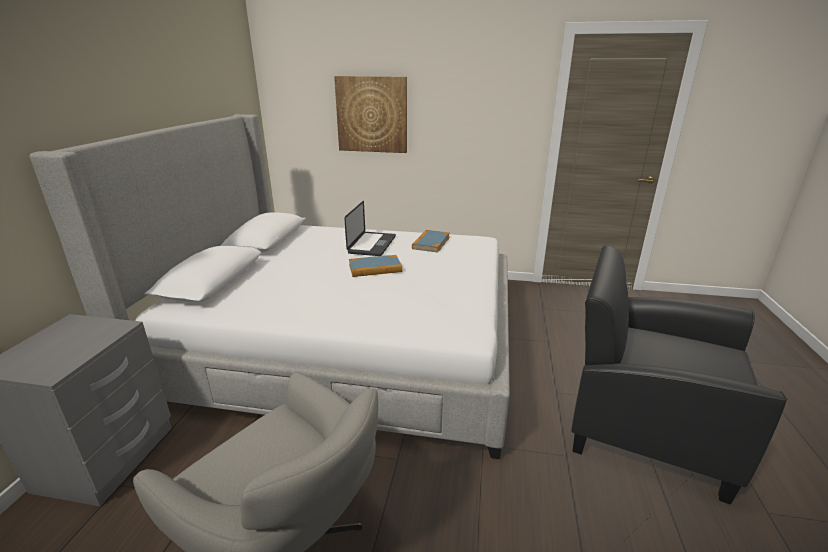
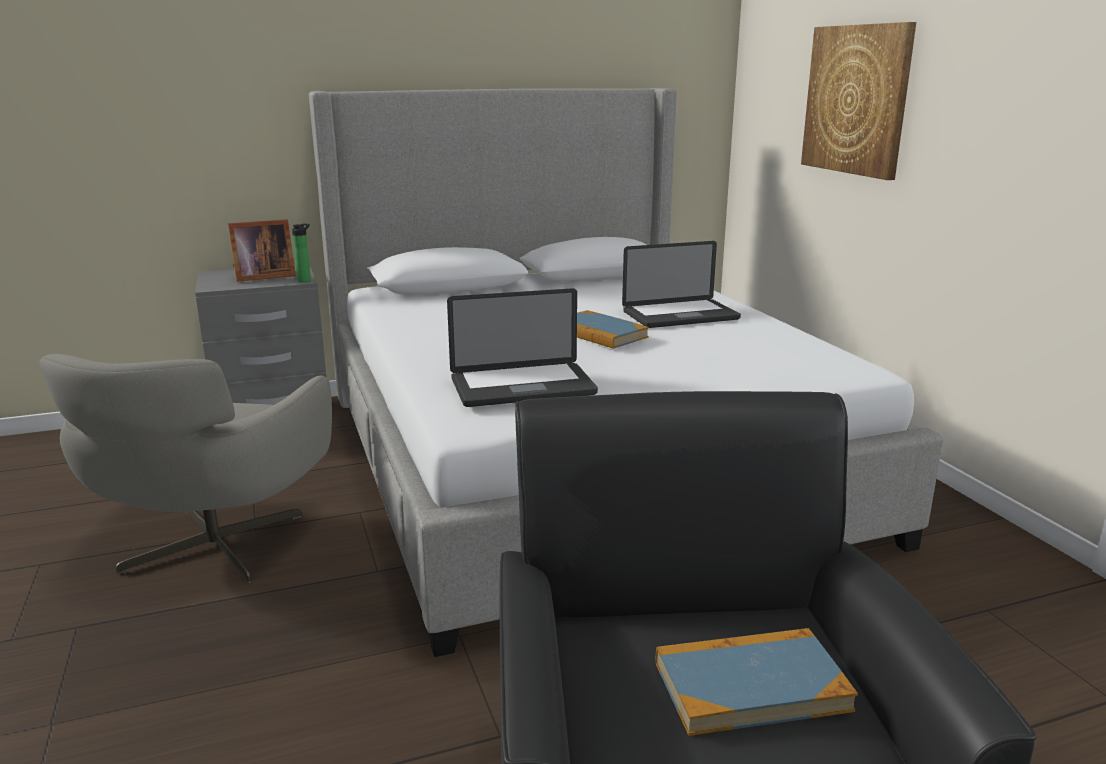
camera: 60 degrees right, 5 degrees down
(69, 342) = (262, 277): none -> picture frame
(125, 324) = (305, 280): none -> bottle
(431, 243) = (762, 343): book -> book (751, 686)
(439, 307) = (522, 387): none -> laptop

